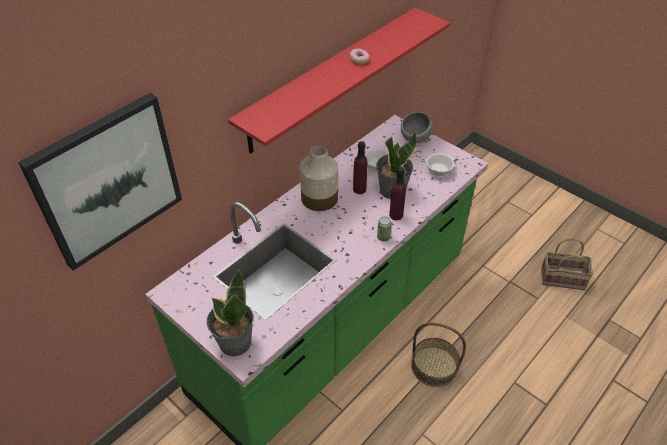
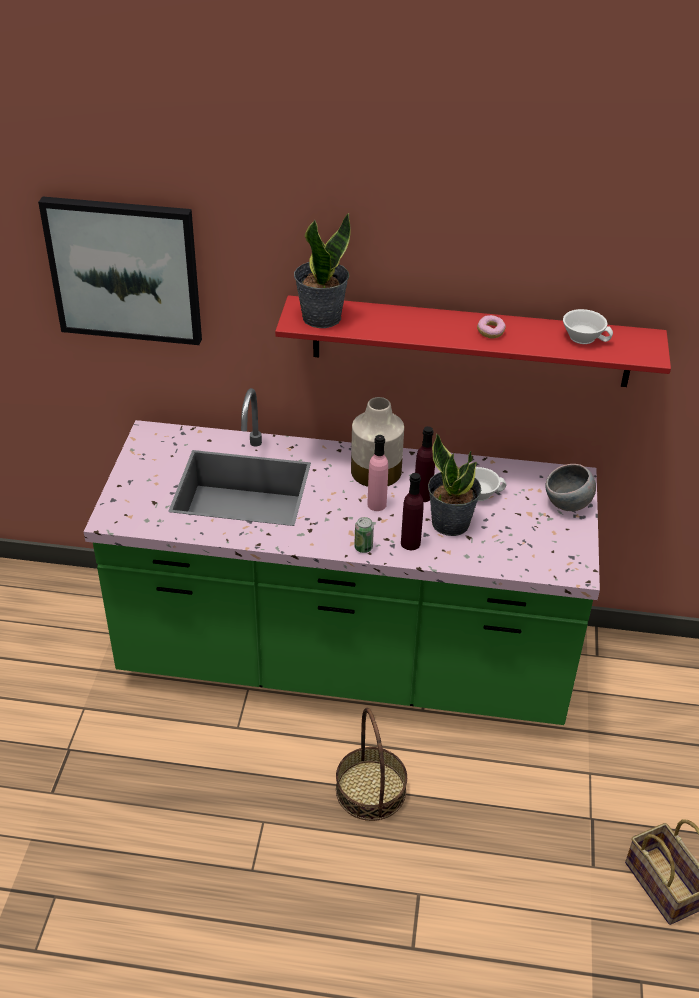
camera: 55 degrees right, 5 degrees down
(234, 342) = (124, 504): potted plant -> potted plant (321, 317)
(350, 212) = (376, 504): none -> pink bottle
(438, 170) = (531, 549): white cup -> white cup (584, 336)

